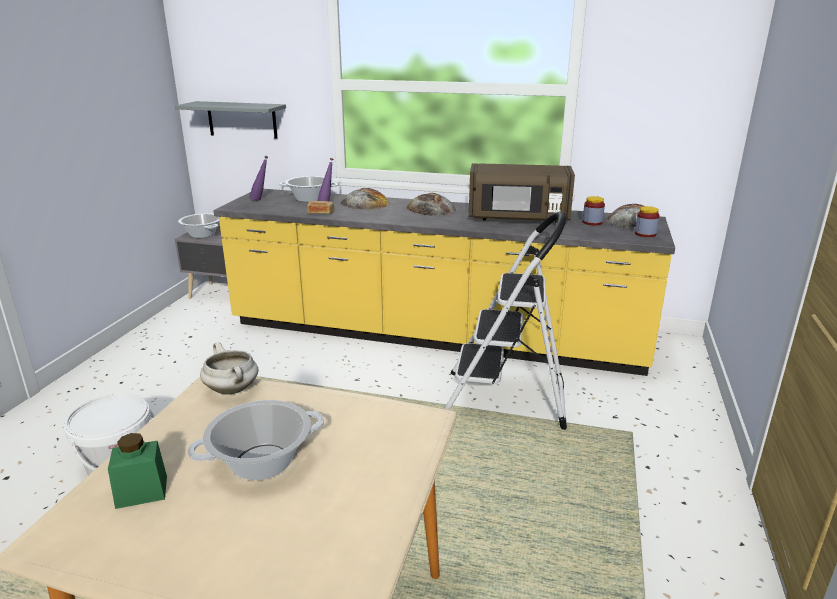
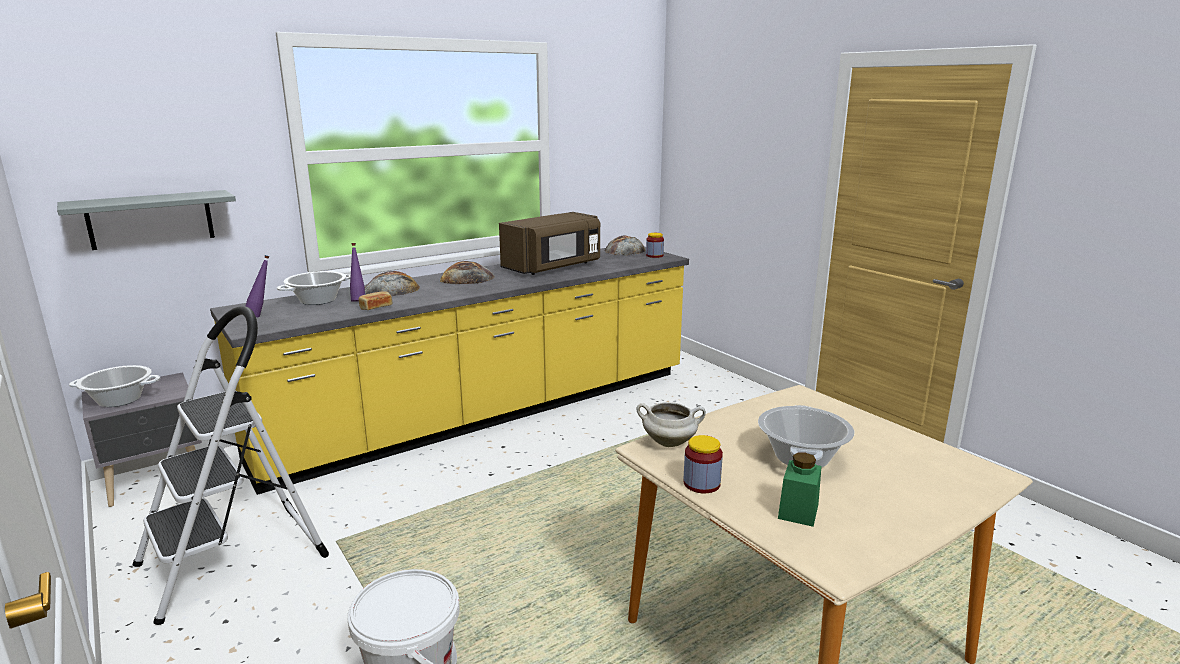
camera: 50 degrees left, 5 degrees down
(508, 401) = (626, 429): step ladder -> step ladder (238, 560)
(592, 222) = (606, 257): jar -> jar (701, 484)

